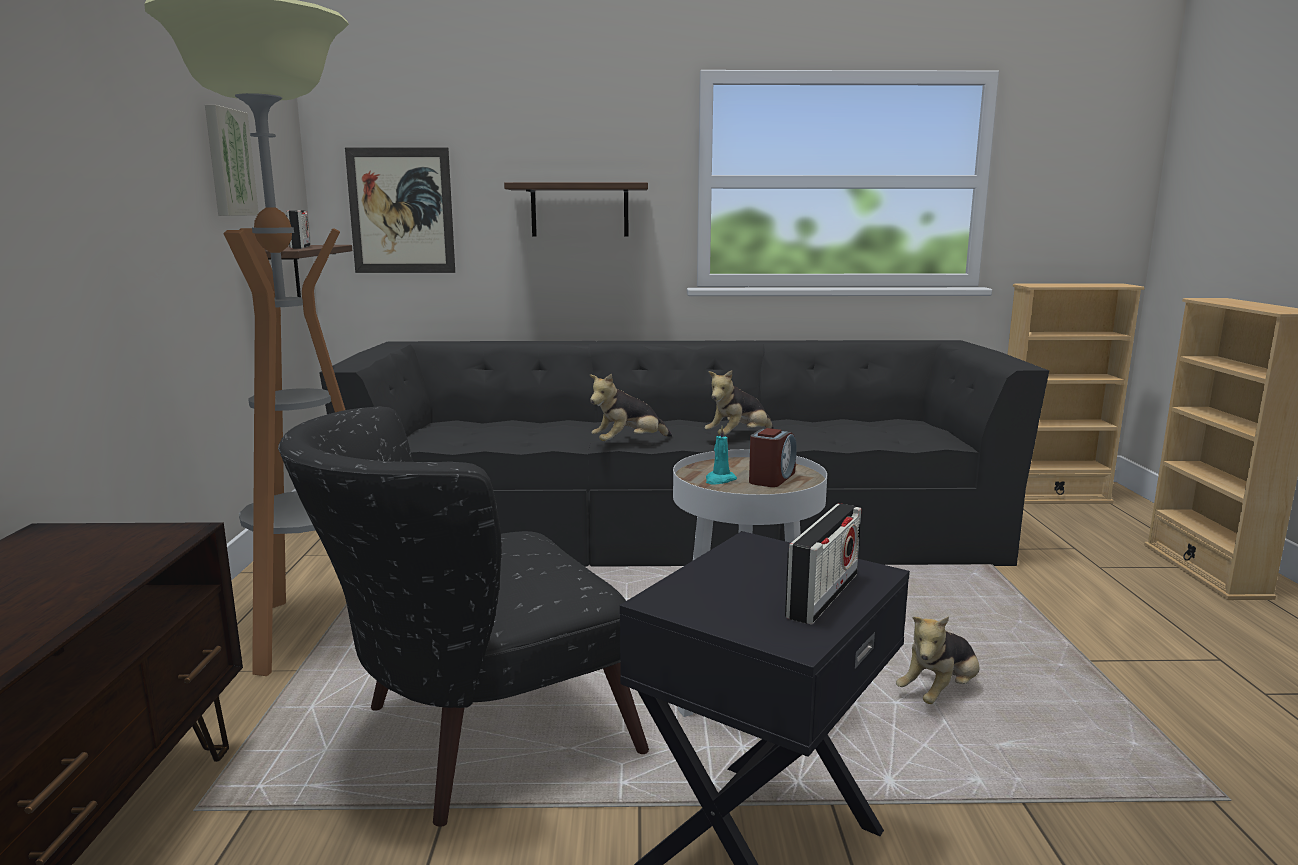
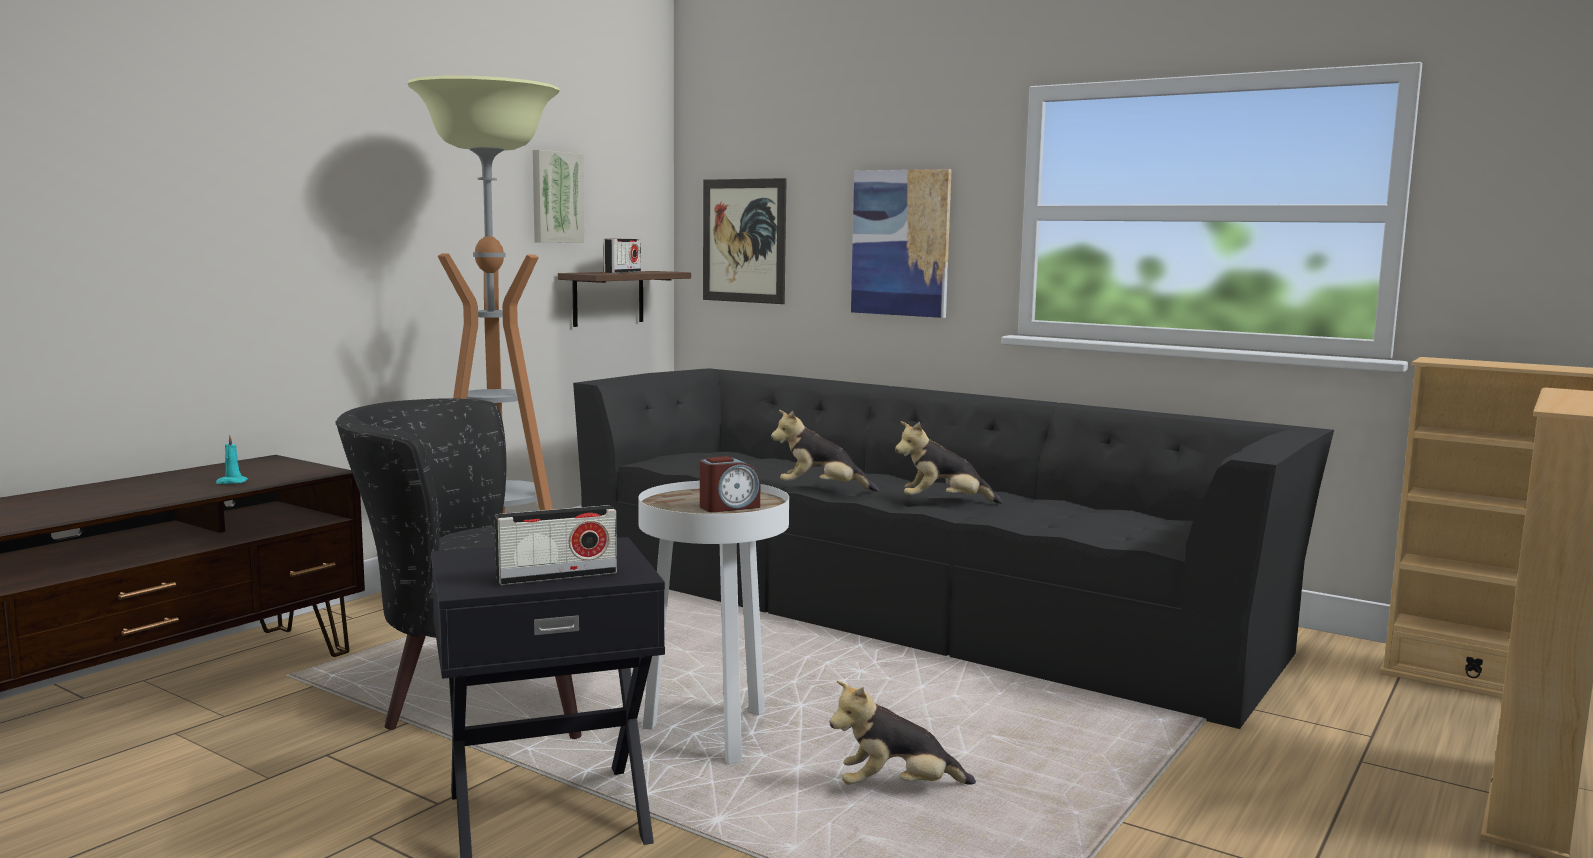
camera: 35 degrees right, 5 degrees down
(579, 210) = (900, 243): shelf -> picture
(719, 480) = (685, 500): turquoise candle -> turquoise candle (231, 482)

